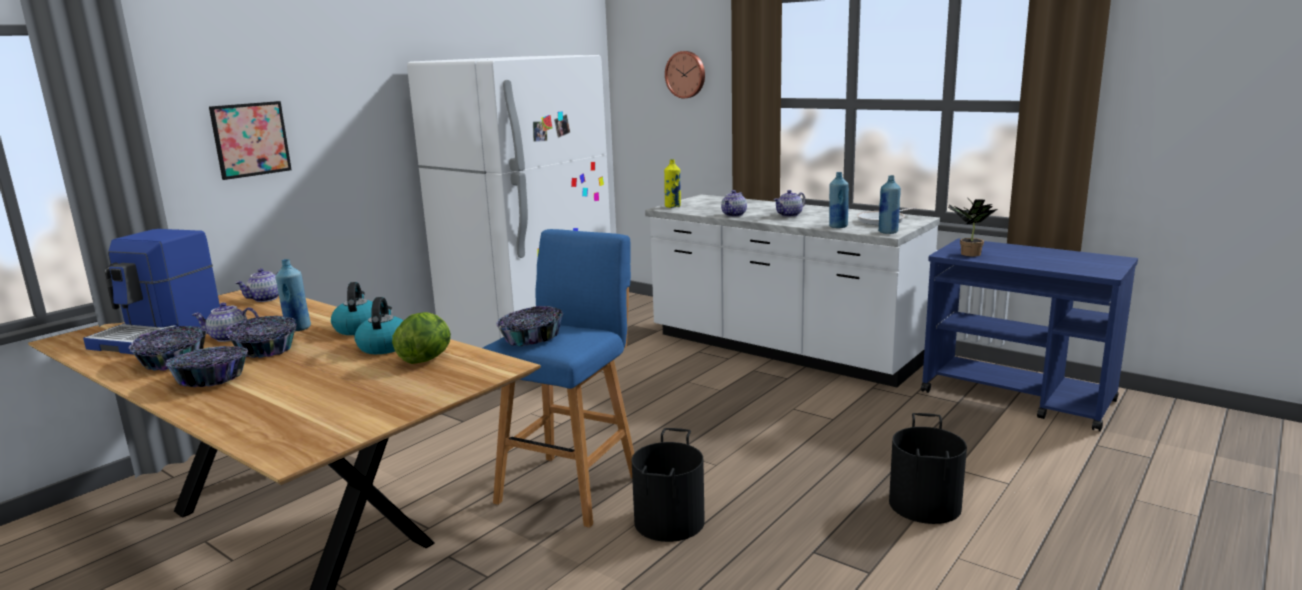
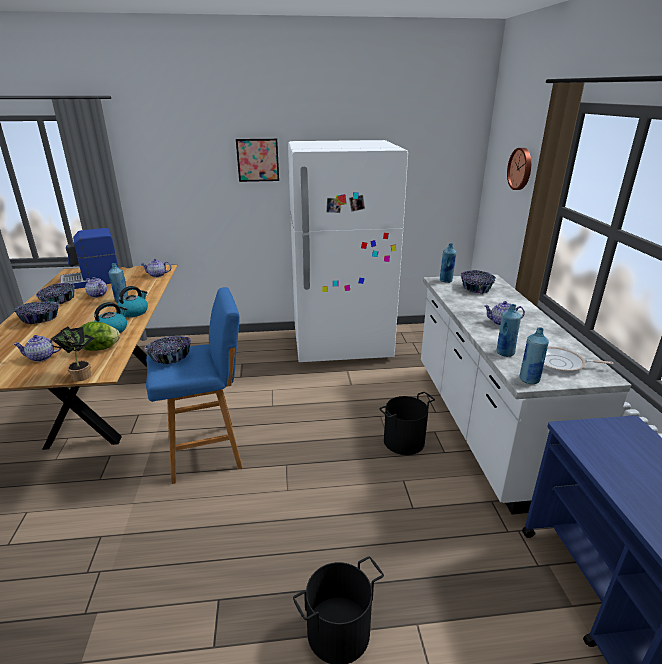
camera: 45 degrees right, 10 degrees up
(251, 139) = (180, 183): picture -> picture (257, 160)
(265, 349) = (87, 309): bowl -> bowl (476, 288)
(670, 521) = (203, 511): black bucket -> black bucket (404, 441)
(673, 206) = (446, 281): yellow bottle -> blue bottle
(734, 215) = (463, 306): teapot -> teapot (41, 357)
(967, 254) = (591, 440): potted plant -> potted plant (80, 375)

